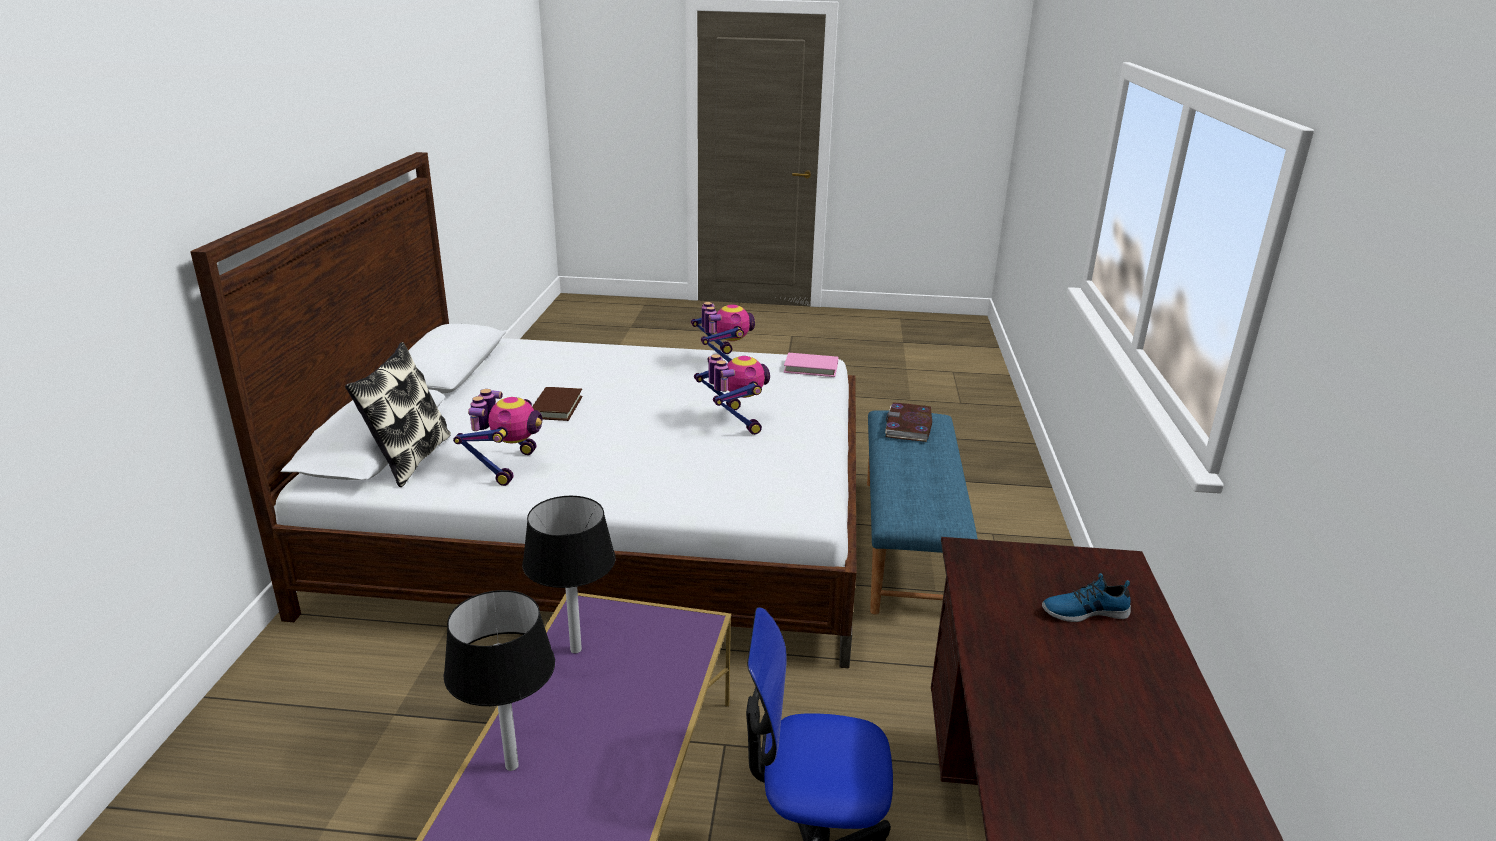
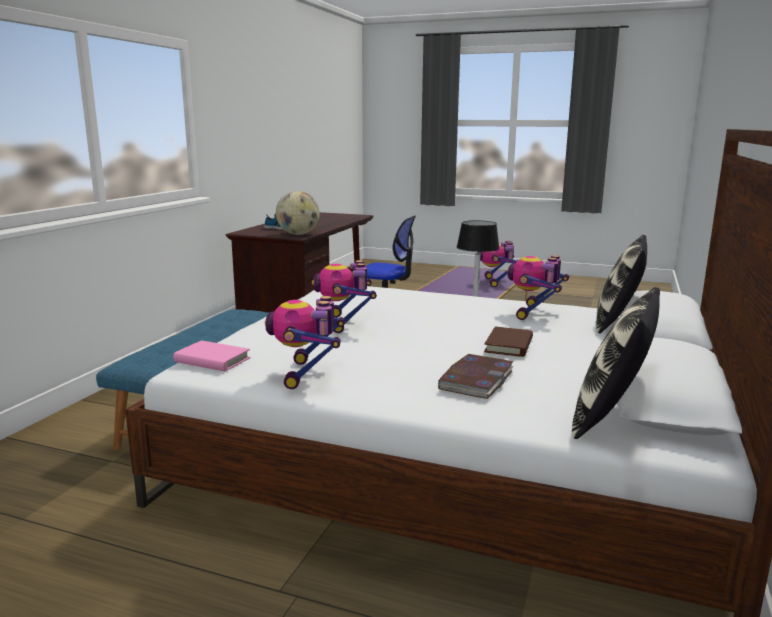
camera: 165 degrees left, 10 degrees down
(504, 352) = (611, 417): none -> pillow
(511, 765) = (496, 282): black table lamp -> toy robot
(909, 425) = (165, 355): book -> book (476, 380)
(987, 568) = (298, 234): none -> globe

